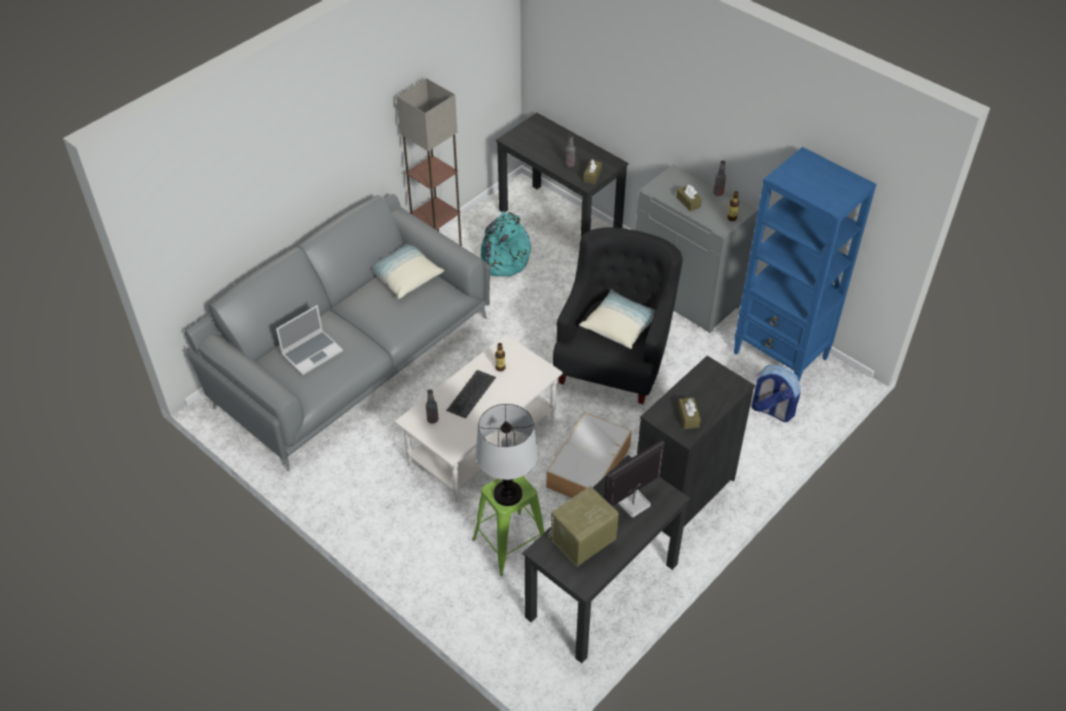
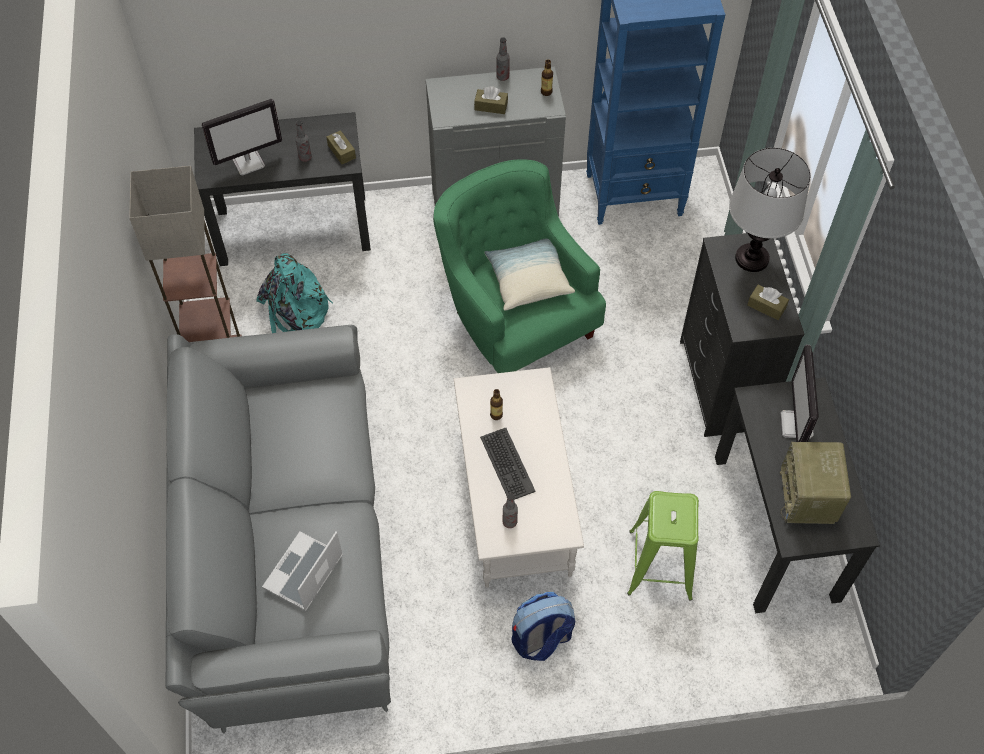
camera: 50 degrees left, 10 degrees up
(312, 352) = (304, 573): laptop -> laptop turned 150 degrees counterclockwise
(405, 277) = (280, 411): pillow -> none
(508, 493) = (677, 521): table lamp -> table lamp (751, 258)
(539, 146) = (249, 162): none -> monitor
(589, 465) = (625, 432): storage box -> none
(614, 358) = (515, 316): black armchair -> green armchair
(771, 410) = (688, 249): backpack -> backpack (541, 639)

